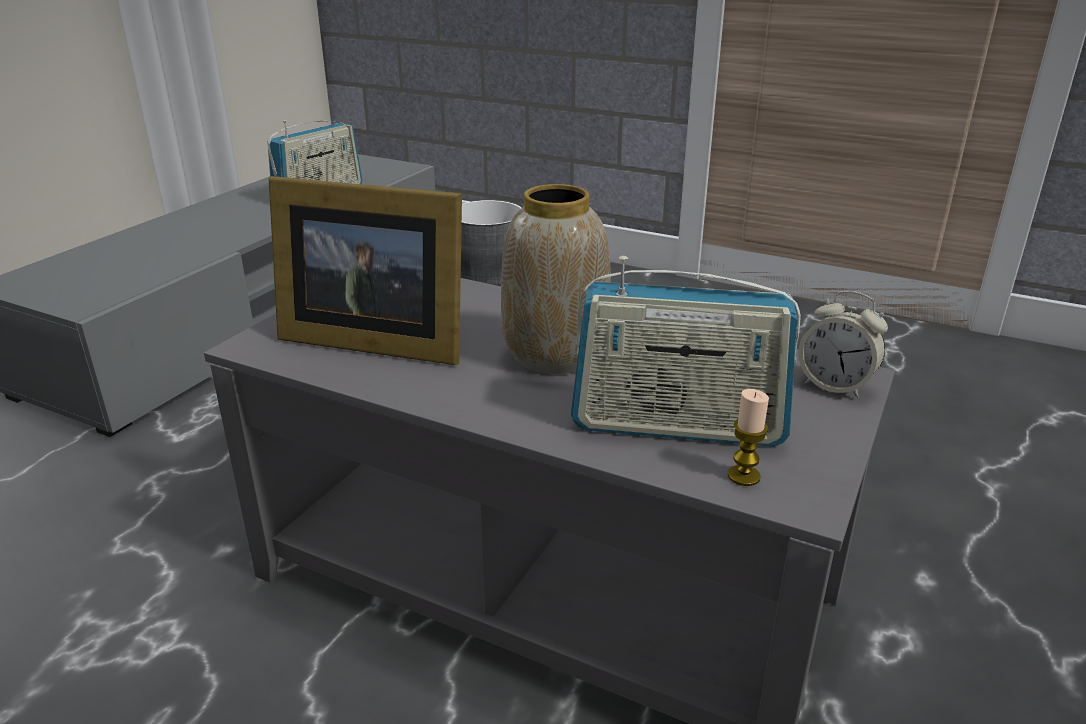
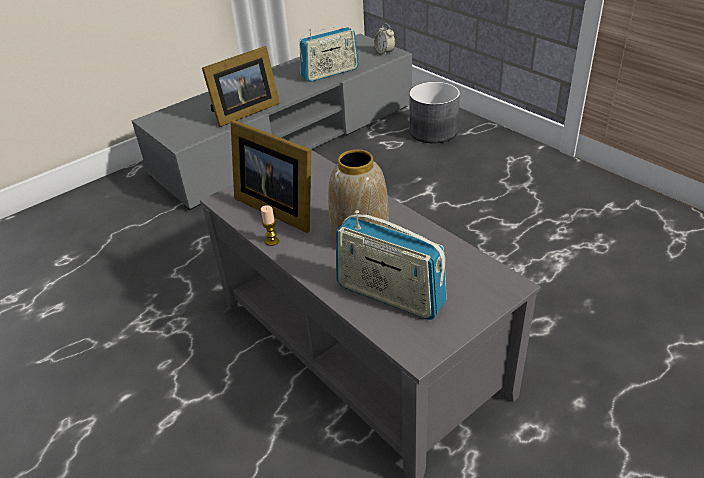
camera: 25 degrees right, 10 degrees up
(191, 255) = (243, 112): none -> picture frame
(743, 476) = (399, 333): candle -> candle (272, 241)
(835, 385) = (495, 289): alarm clock -> alarm clock (384, 52)

